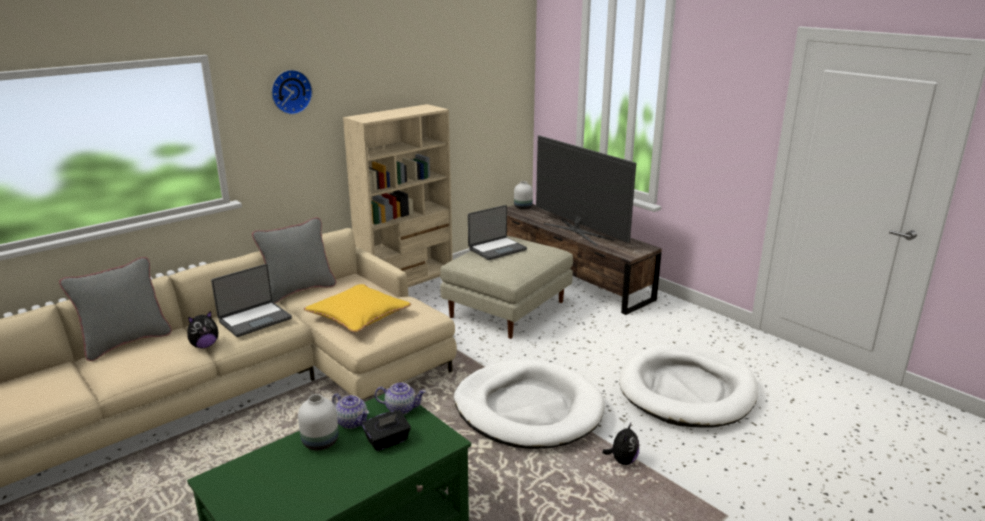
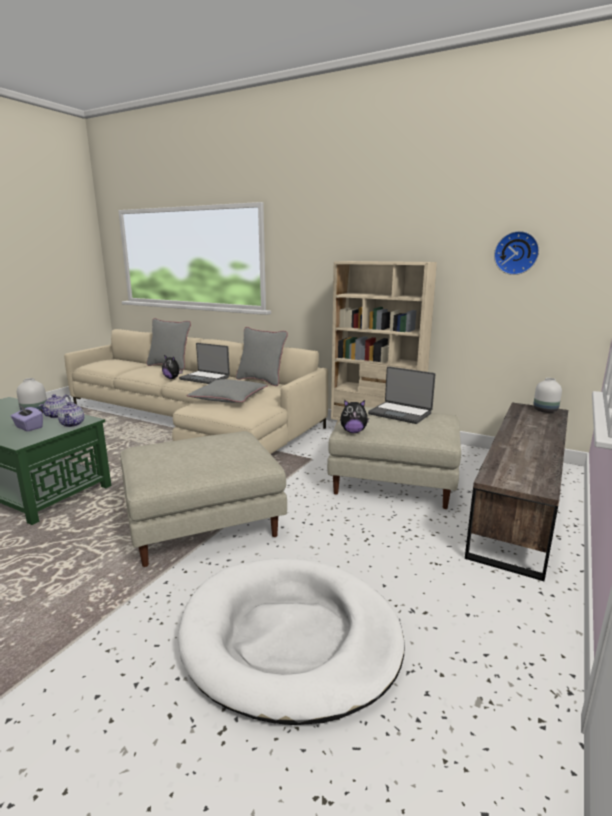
camera: 70 degrees right, 5 degrees down
(290, 91) = (313, 234): wall clock -> wall clock (516, 253)
(358, 315) = (228, 397): yellow pillow -> grey pillow
(387, 441) = (28, 427): black tissue box -> purple tissue box
(528, 409) = (205, 524): white dog bed -> beige ottoman
(578, 231) = (522, 443): television -> none
(622, 460) = (118, 596): plush toy -> plush toy (353, 431)

